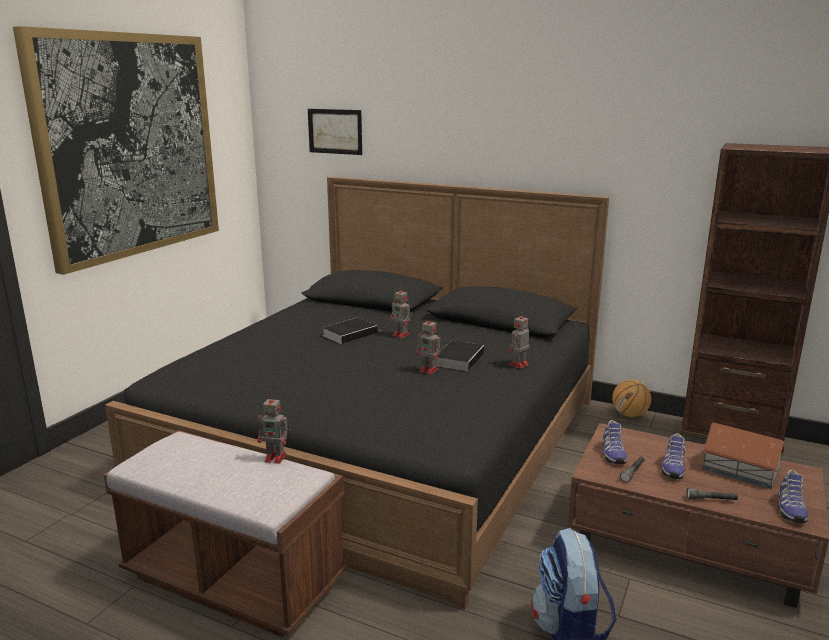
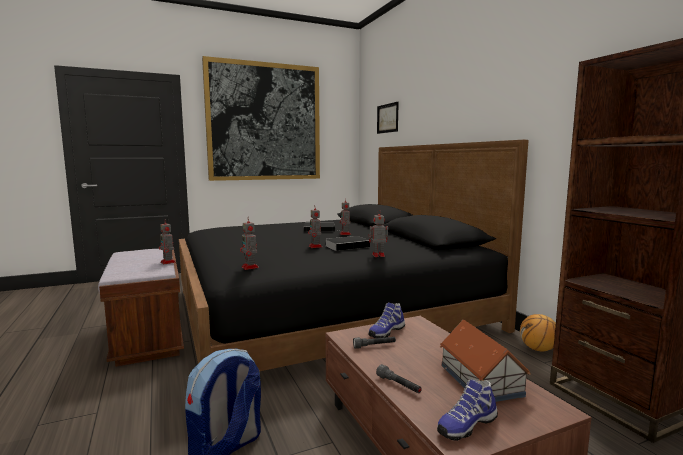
camera: 40 degrees right, 10 degrees down
(451, 430) = (250, 267): none -> toy robot
(672, 467) = (415, 355): shoe -> none

